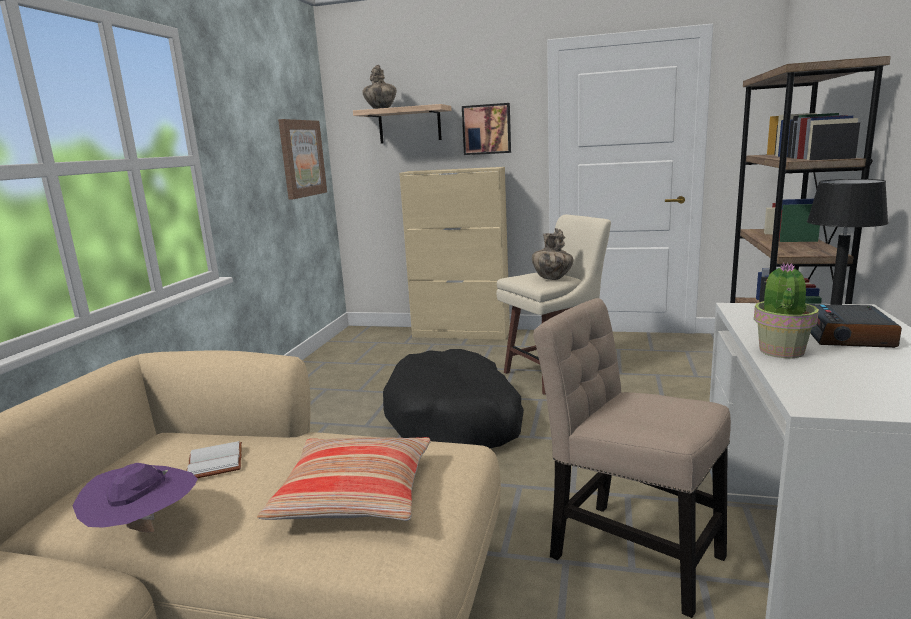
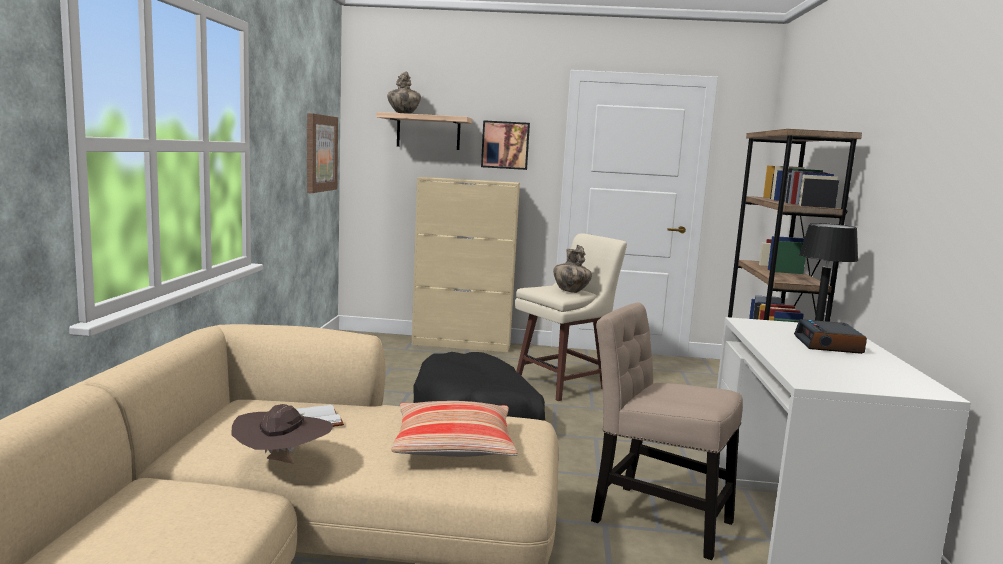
camera: 10 degrees left, 5 degrees down
(145, 531) = (282, 464): purple hat -> brown hat
(781, 351) = (781, 351): potted plant -> none

